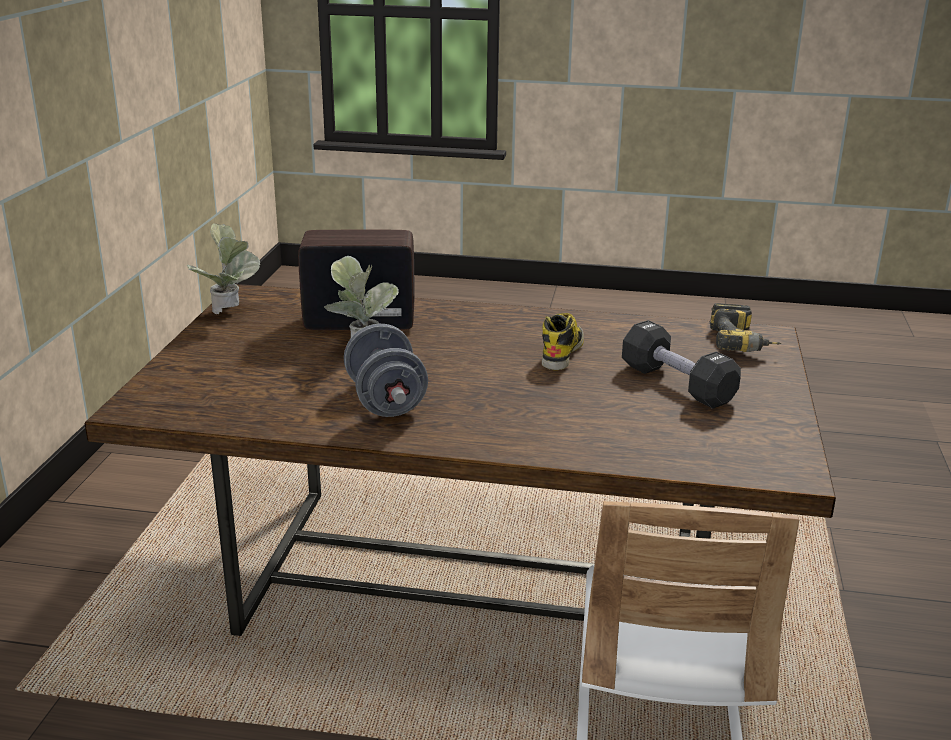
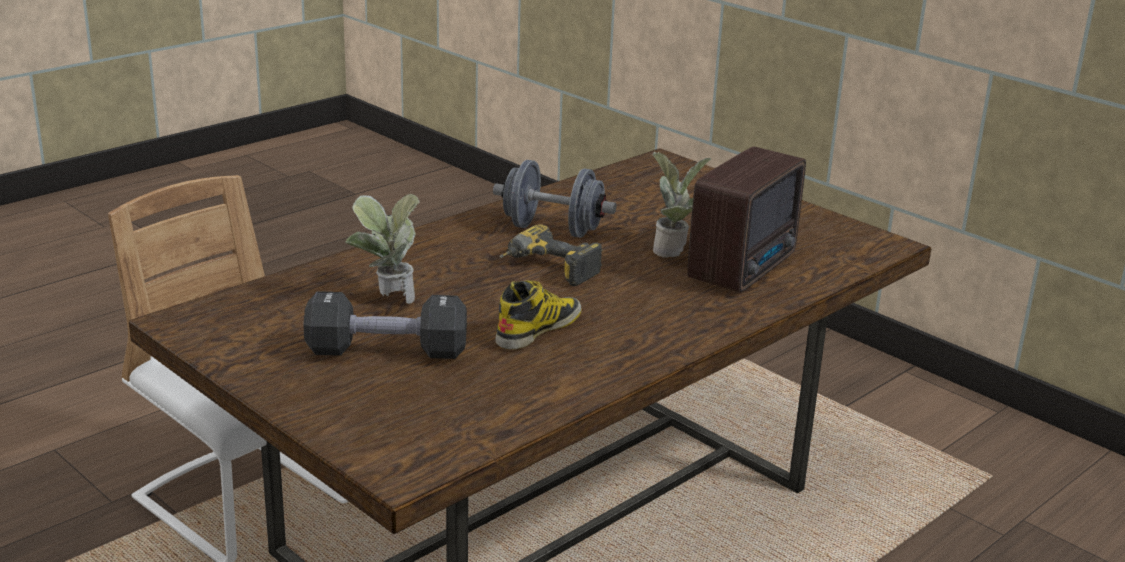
camera: 125 degrees right, 0 degrees up
(230, 313) = (834, 226): potted plant -> potted plant (387, 299)
(562, 352) = (538, 329): boot -> boot turned 105 degrees counterclockwise
(742, 344) = (406, 438): power drill -> power drill (547, 270)

